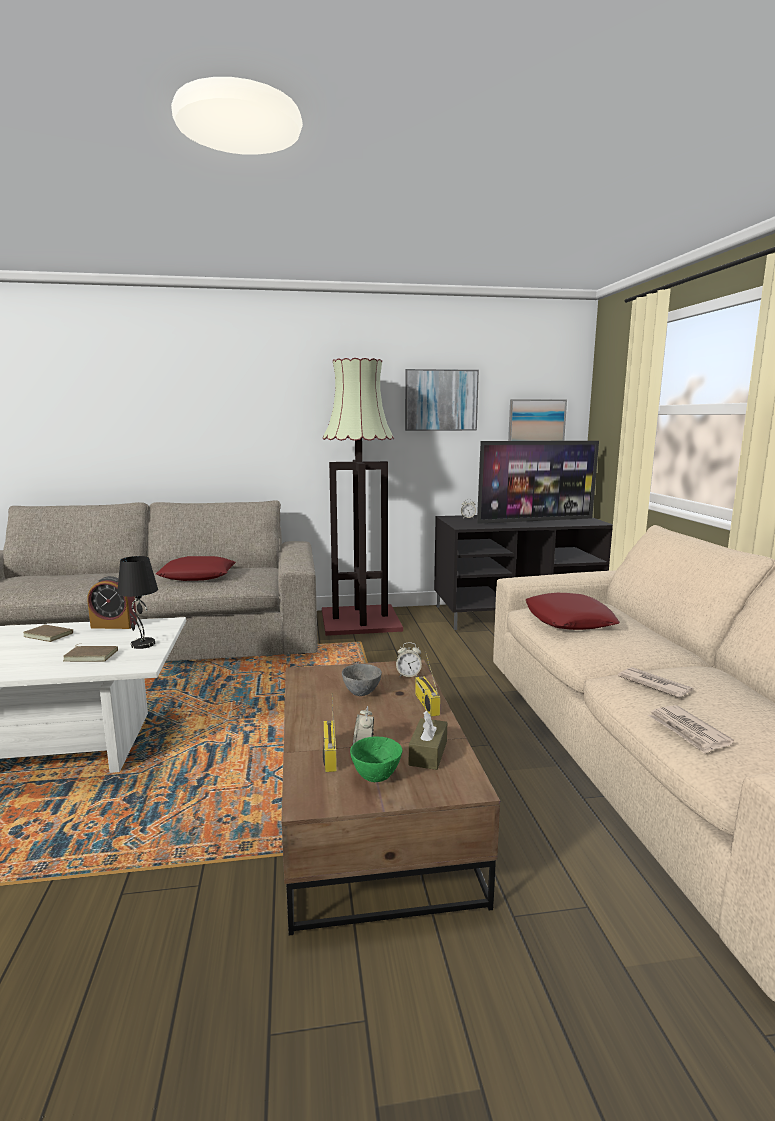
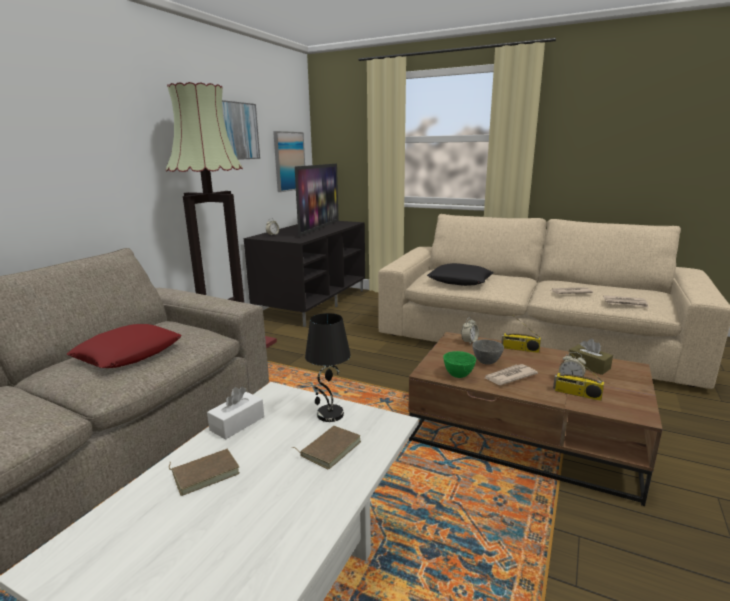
camera: 55 degrees left, 5 degrees up
(114, 625) = (237, 423): alarm clock -> white tissue box
(335, 711) = (509, 376): none -> newspaper
(375, 776) = (612, 387): green bowl -> green bowl (458, 375)
(569, 620) = (460, 280): red pillow -> black pillow

